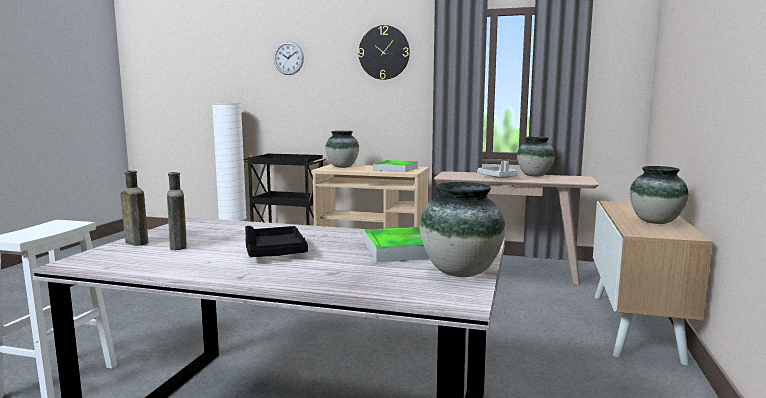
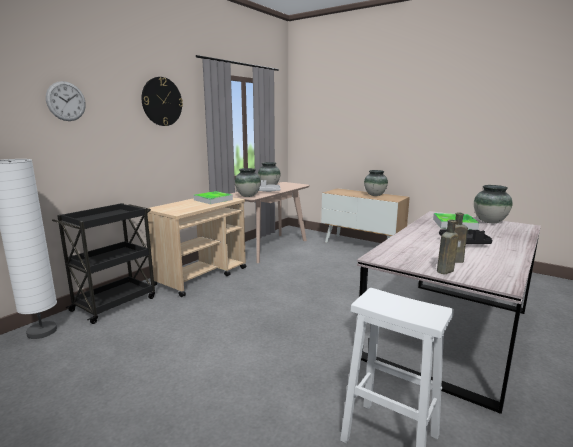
camera: 70 degrees left, 5 degrees up
(342, 167) = (173, 208): vase -> vase (248, 196)

